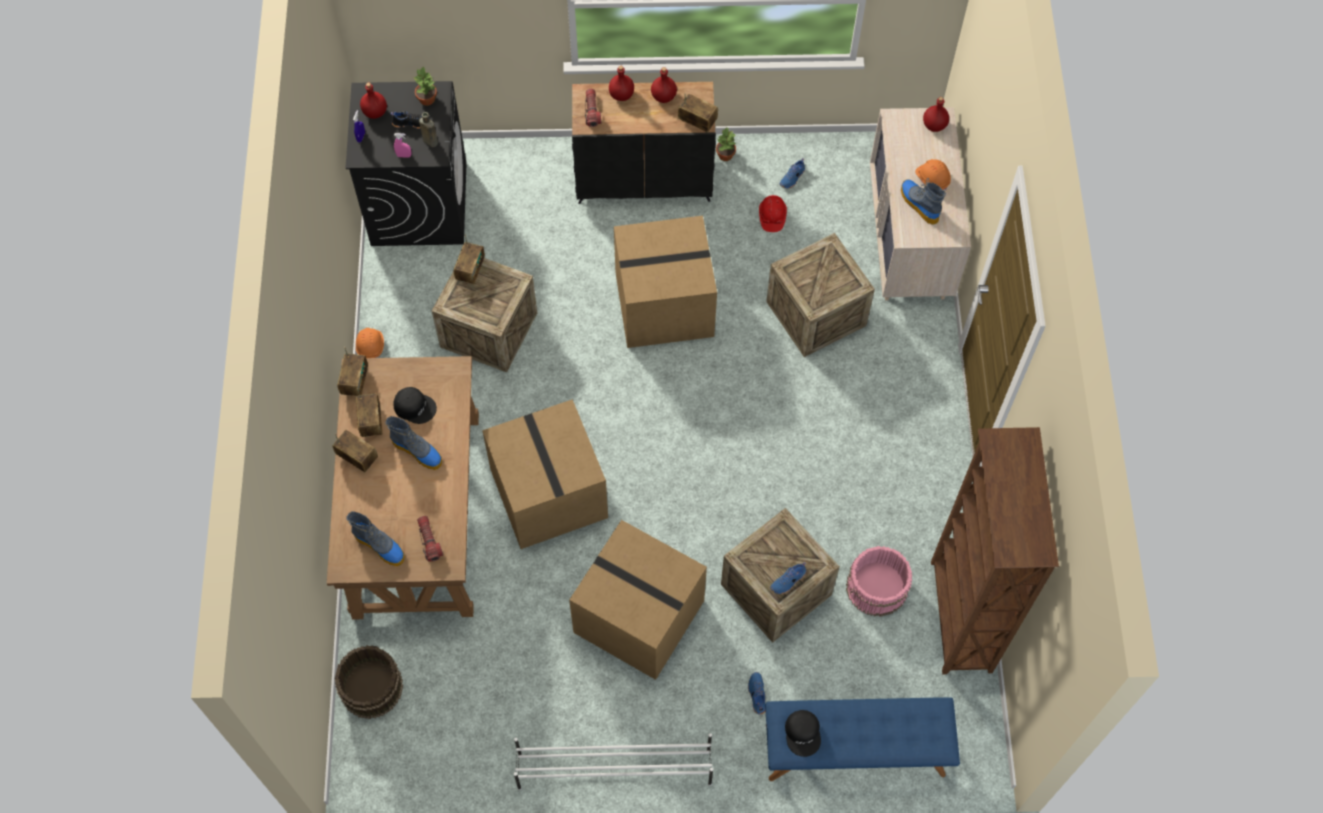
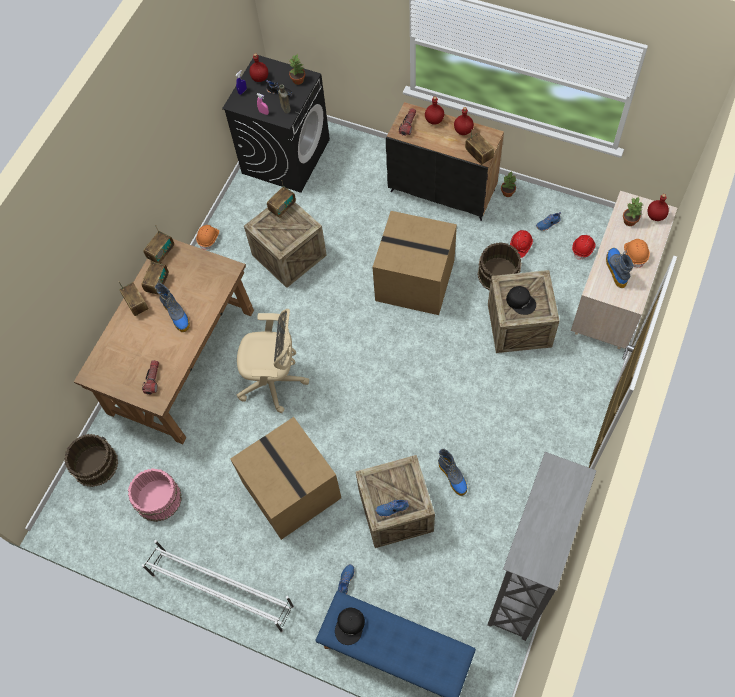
camera: 30 degrees right, 0 degrees up
(380, 546) = (120, 370): boot -> boot (453, 477)
(415, 406) = (191, 284): black cap -> black cap (521, 301)
(550, 494) = (274, 381): cardboard box -> beige office chair
(762, 260) = (499, 274): none -> brown bucket
(848, 193) = (583, 249): none -> red hard hat
(877, 588) = (469, 540): pink bucket -> pink bucket (158, 499)
(908, 141) = (630, 221): none -> potted plant
(959, 617) = (520, 588): brown bookcase -> grey bookcase

